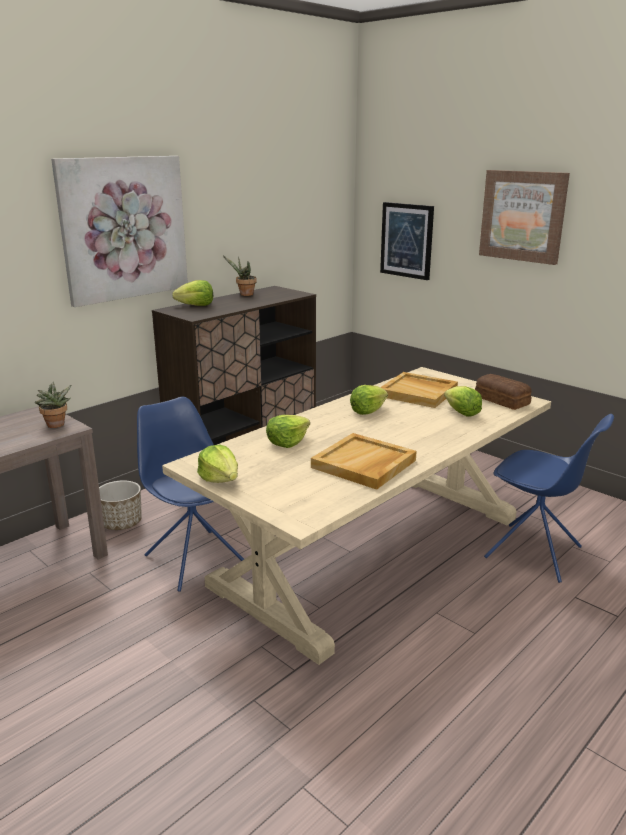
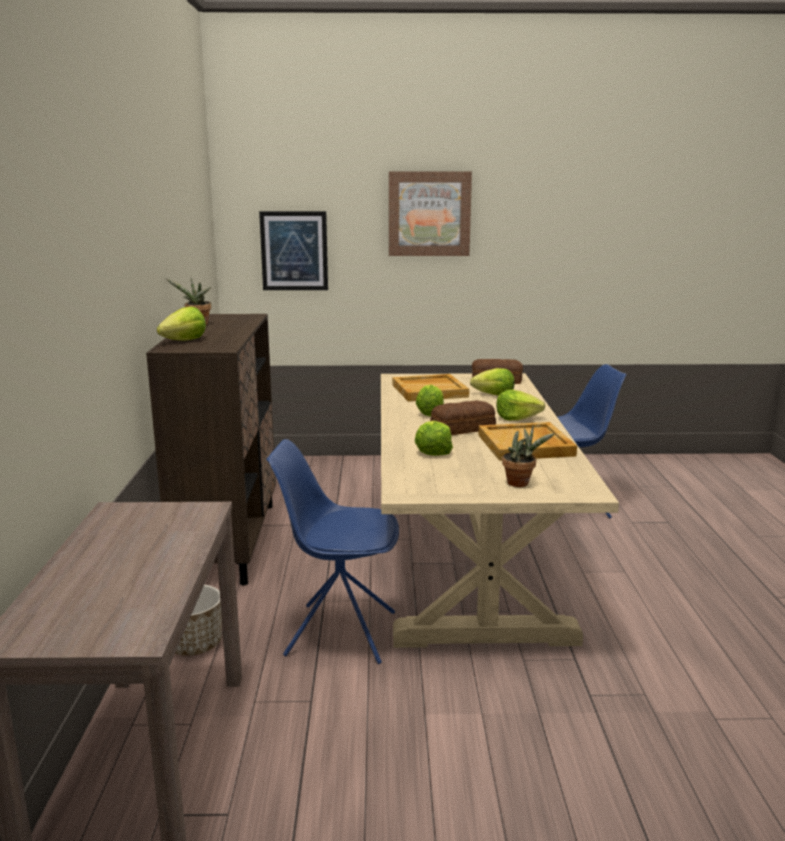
camera: 45 degrees left, 5 degrees down
(56, 426) = (182, 513): potted plant -> potted plant (521, 483)
(124, 228) = (119, 244): picture -> none
(220, 479) = (459, 492): lettuce -> lettuce (517, 418)
(356, 433) = (464, 429): none -> bread

